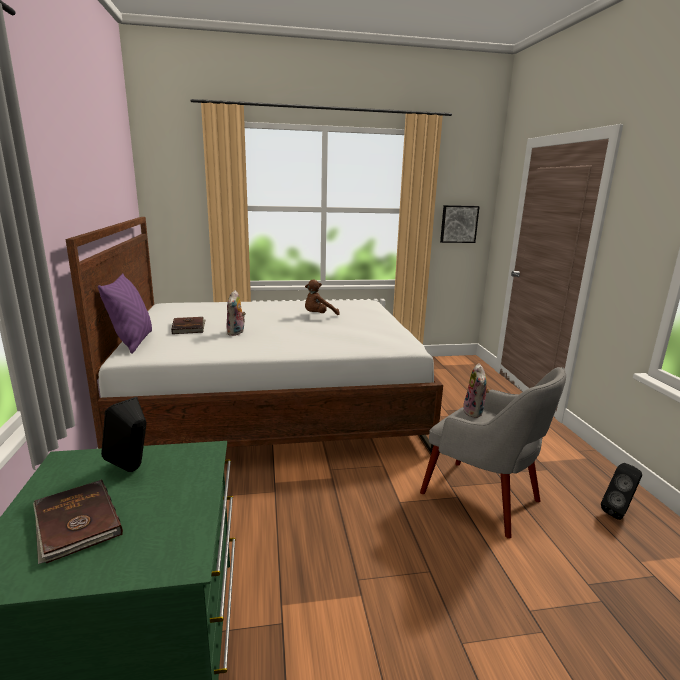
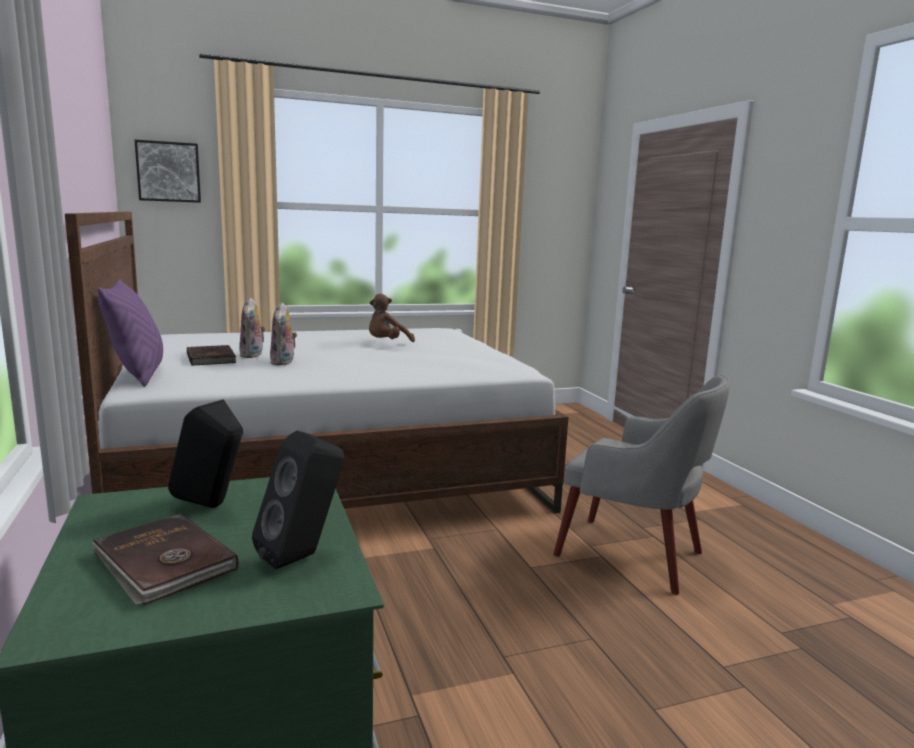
camera: 10 degrees left, 5 degrees down
(458, 224) = (551, 231): picture -> picture (168, 172)
(475, 413) = (616, 445): plush toy -> plush toy (253, 355)
(618, 512) = (794, 557): black speaker -> black speaker (303, 556)

